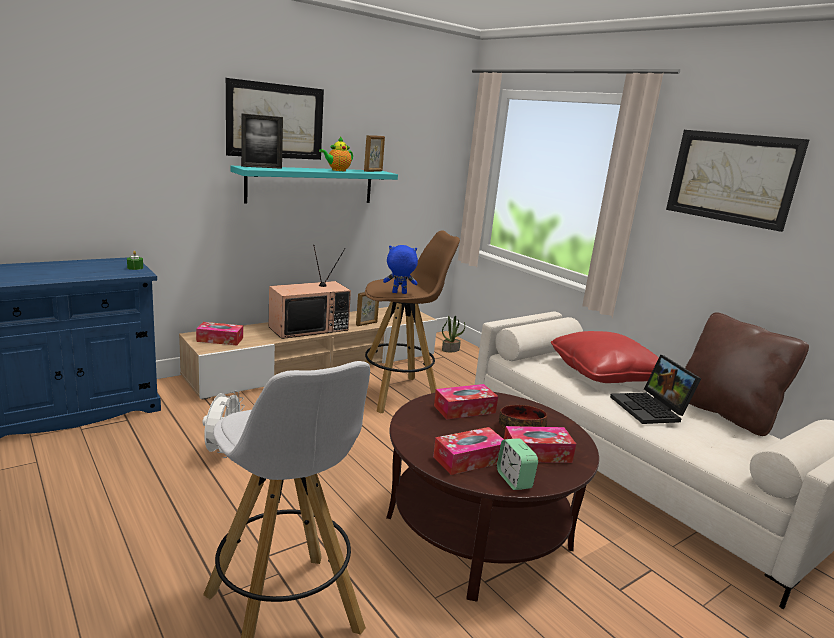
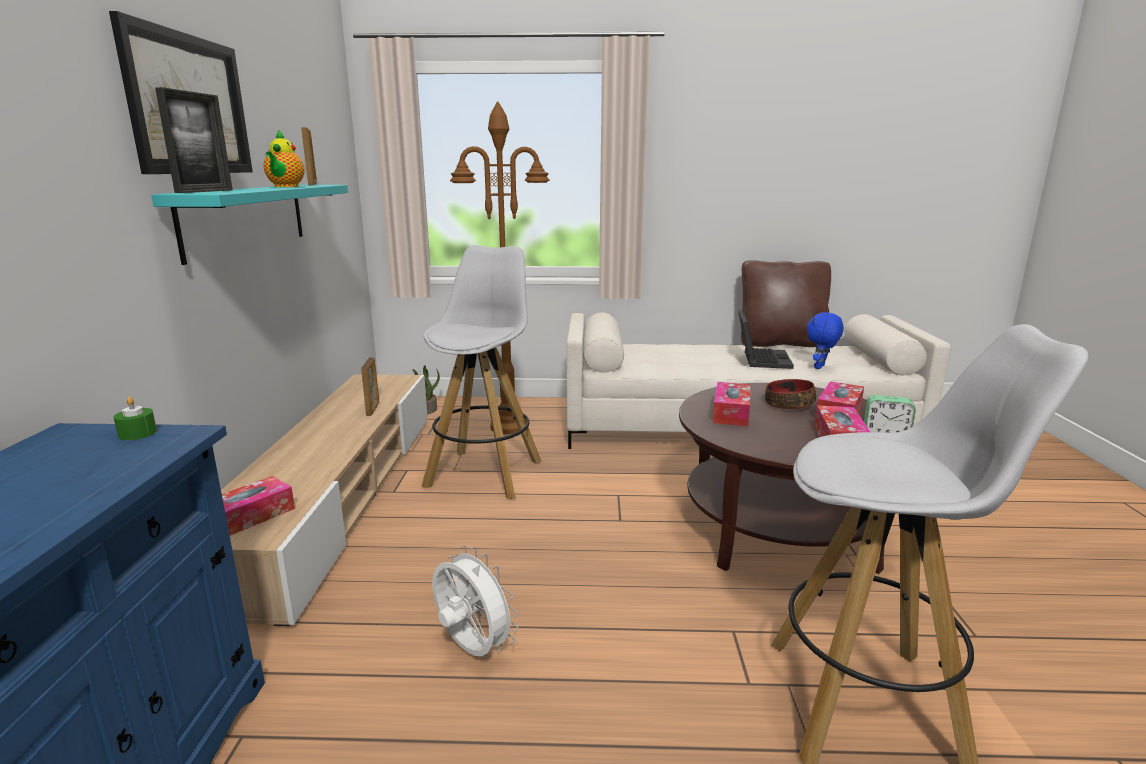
camera: 50 degrees left, 0 degrees up
(309, 328) = (324, 444): television -> none
(398, 394) = (485, 473): brown stool -> white stool
(399, 293) = (493, 334): blue plush toy -> blue plush toy (820, 367)
(470, 381) = (509, 427): none -> brown floor lamp
(604, 374) = (678, 351): red pillow -> none
(651, 409) = (760, 359): laptop -> laptop turned 105 degrees counterclockwise
(732, 178) = (724, 137): picture -> none

